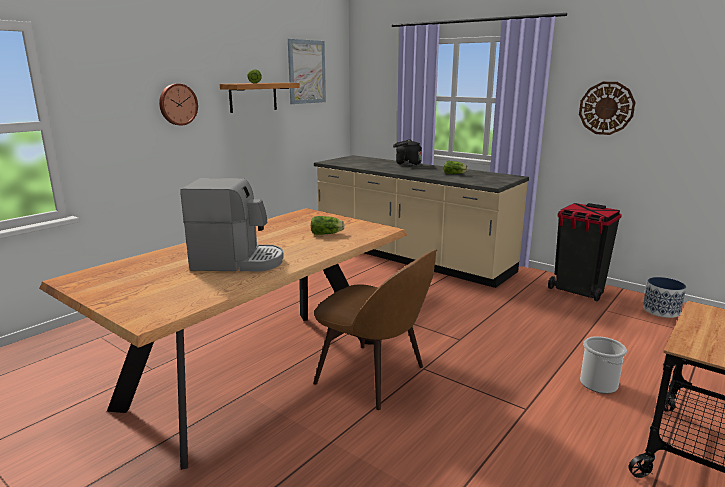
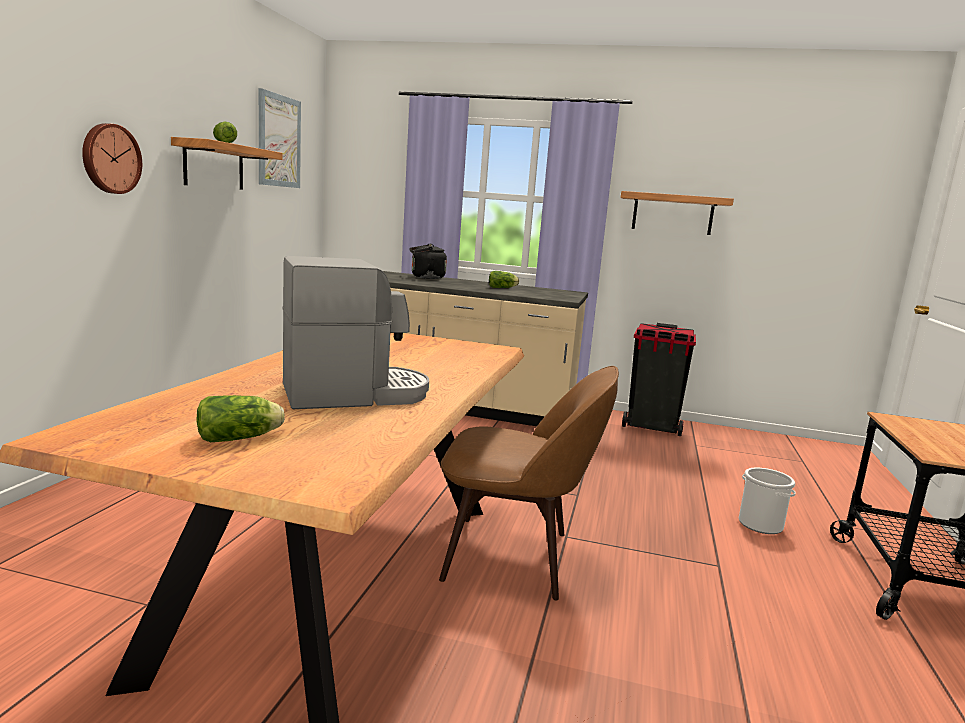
camera: 25 degrees left, 5 degrees down
(327, 234) = (432, 355): lettuce -> lettuce (242, 438)
(606, 108) = (672, 214): wall clock -> shelf
(661, 311) = (745, 440): planter -> none

